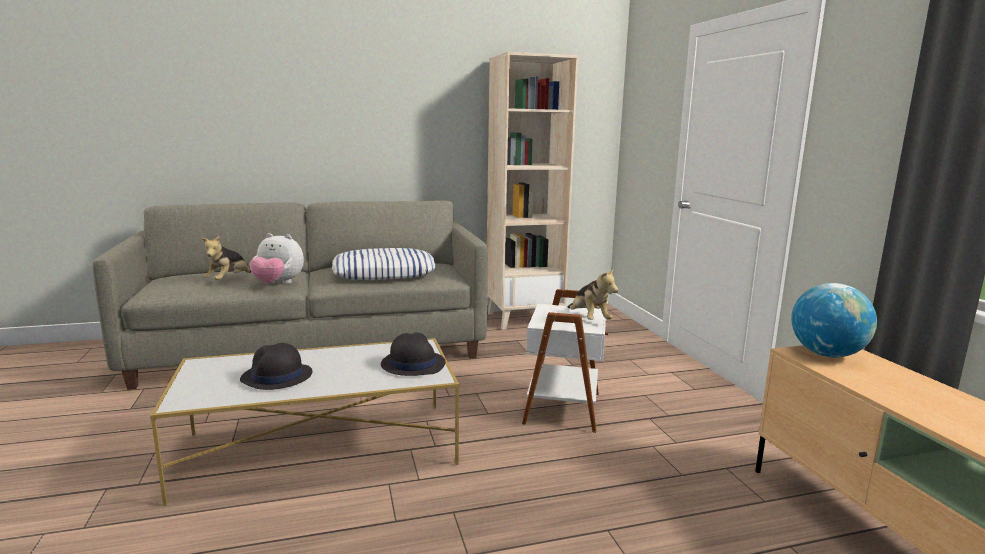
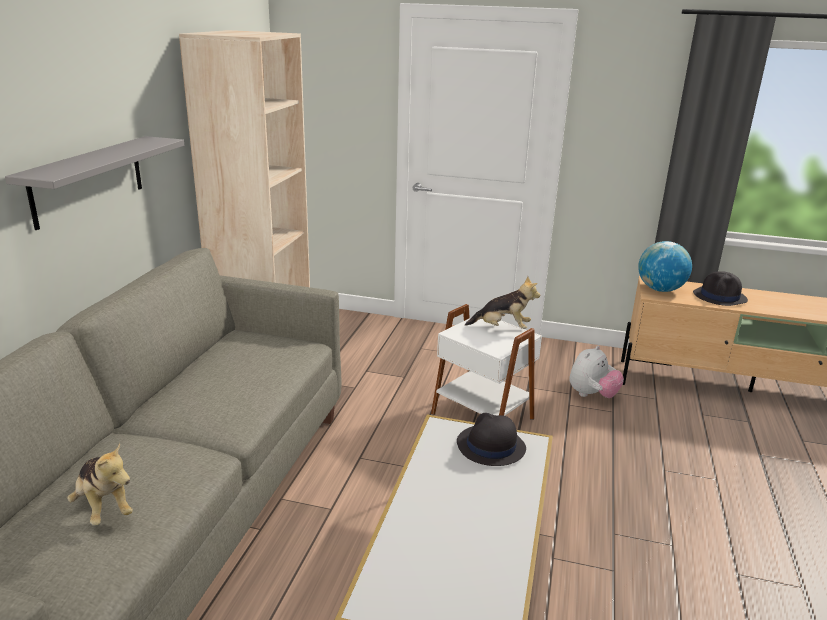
camera: 60 degrees left, 10 degrees up
(276, 377) = (464, 543): black hat -> black hat (720, 297)
(278, 284) = (187, 464): plush toy -> plush toy (592, 395)
(380, 137) = (88, 180): none -> grey shelf
(384, 272) = (238, 376): pillow -> none

